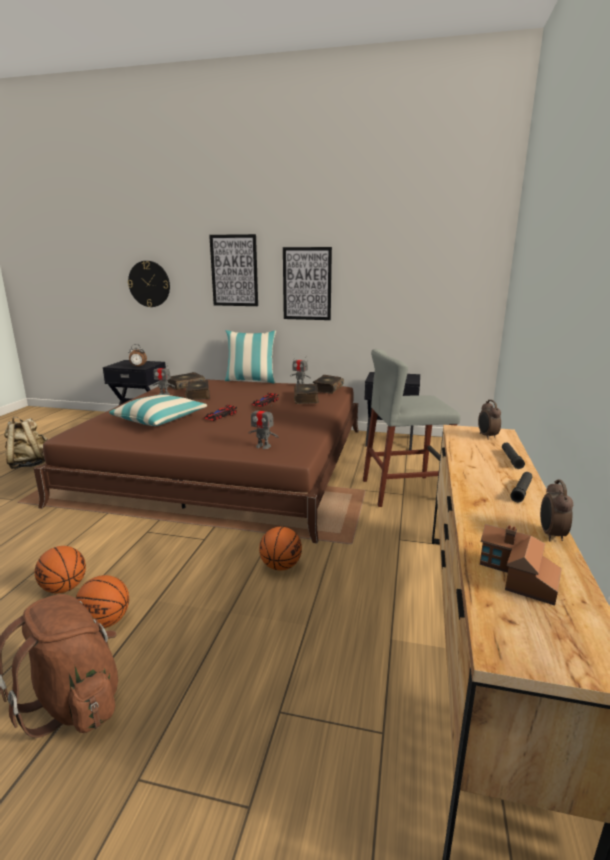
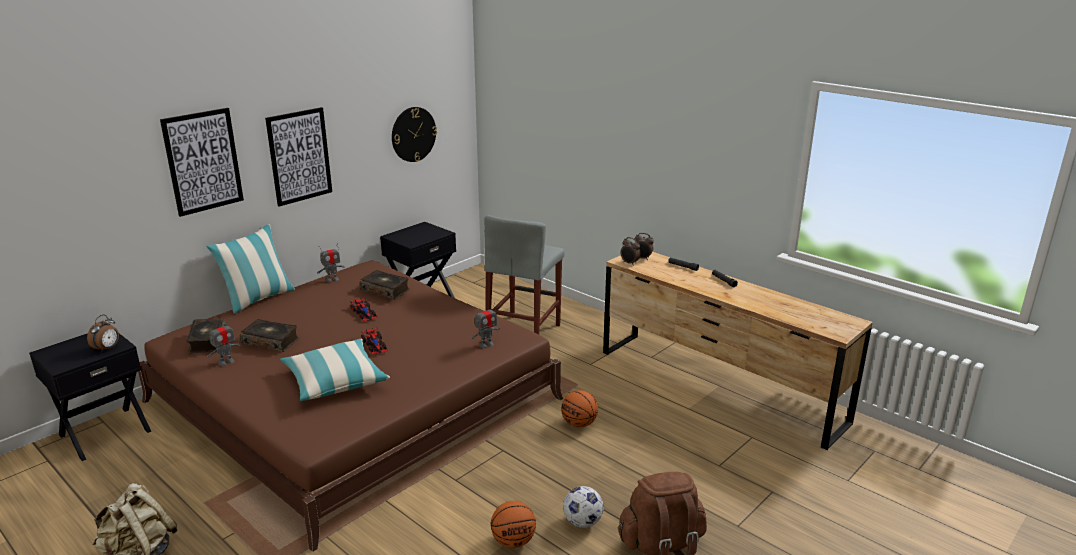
camera: 60 degrees left, 5 degrees up
(105, 621) = (582, 522): basketball -> football
(149, 284) = (60, 214): wall clock -> wall clock (413, 134)
(327, 389) = (369, 272): book -> none
(517, 576) = (797, 314): toy house -> none
(550, 535) = (770, 293): alarm clock -> alarm clock (629, 263)

